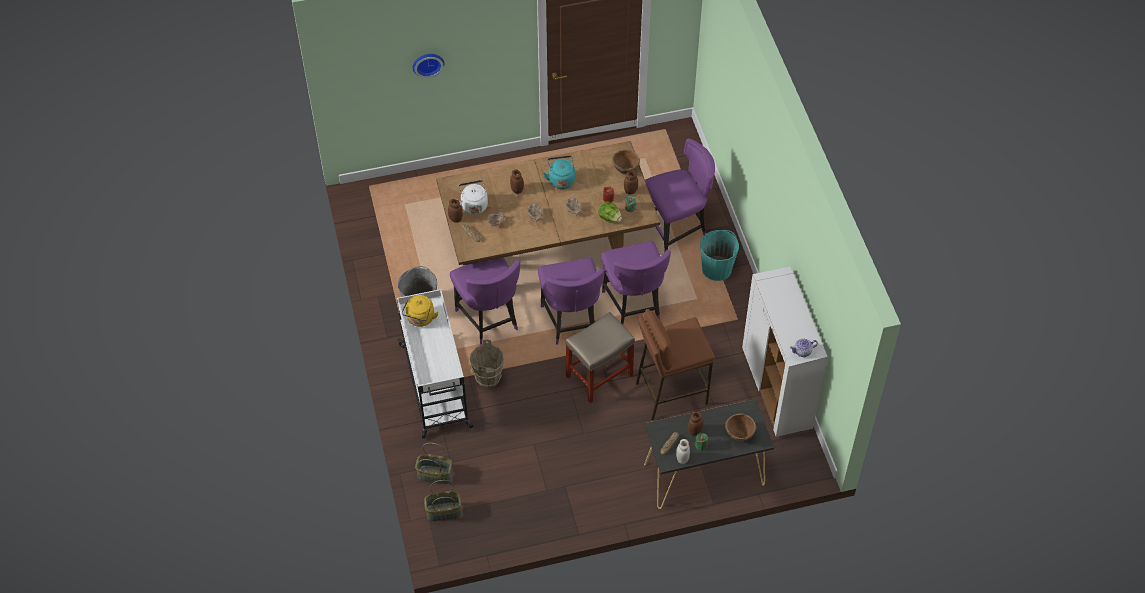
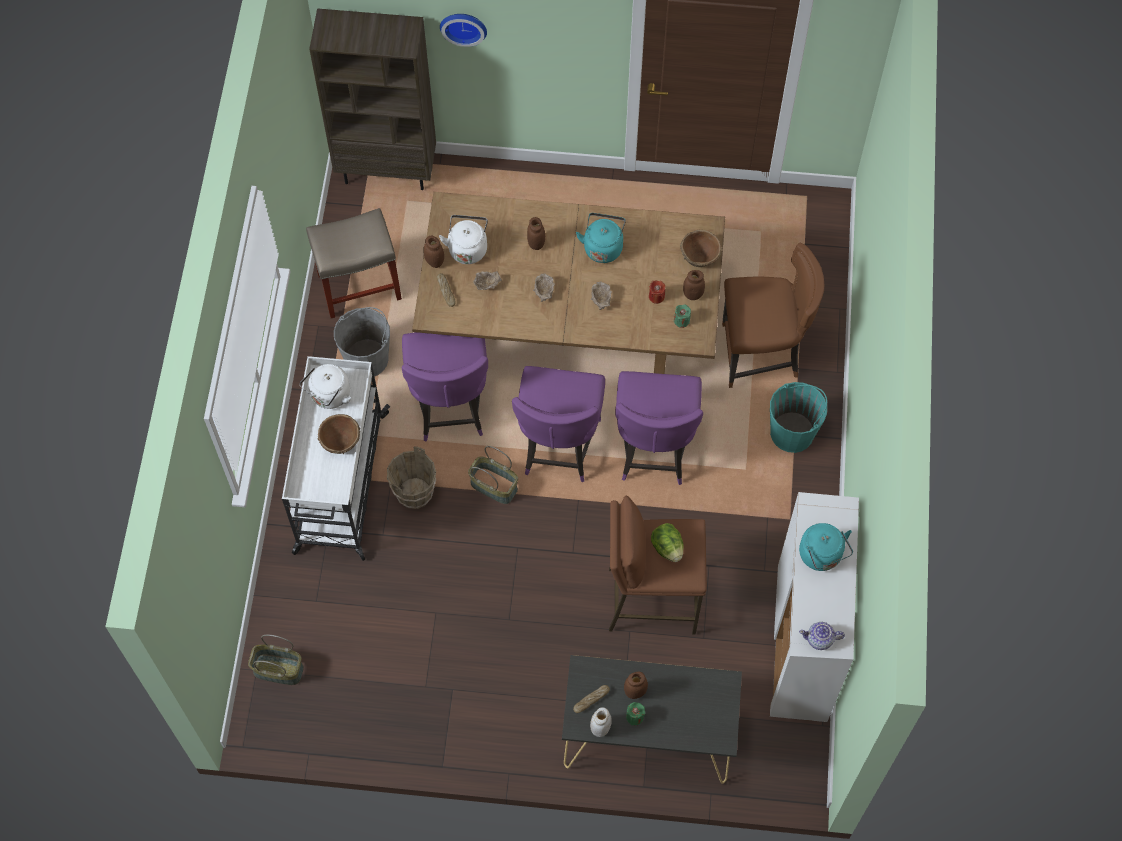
camera: 20 degrees right, 10 degrees up
(383, 189) = (387, 170): none -> brown bookcase
(420, 319) = (329, 396): yellow kettle -> white kettle
(435, 474) = (289, 611): basket -> basket (494, 486)
(598, 376) = (563, 541): beige stool -> beige stool (358, 287)
(609, 218) = (646, 327): lettuce -> lettuce (667, 547)
(677, 229) = (761, 354): purple chair -> brown chair
(739, 435) = (695, 719): brown bowl -> brown bowl (341, 443)
(783, 305) = (822, 556): none -> turquoise kettle

